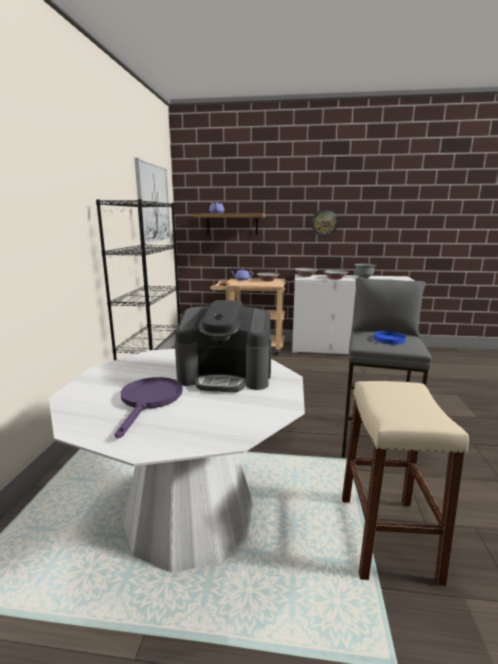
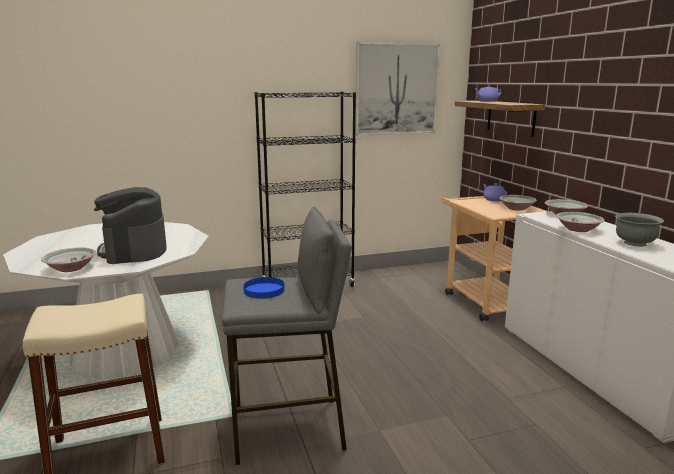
camera: 65 degrees right, 0 degrees up
(149, 401) = (84, 242): purple frying pan -> none
(264, 408) = (71, 268): none -> bowl
(324, 223) = (618, 126): wall clock -> none

